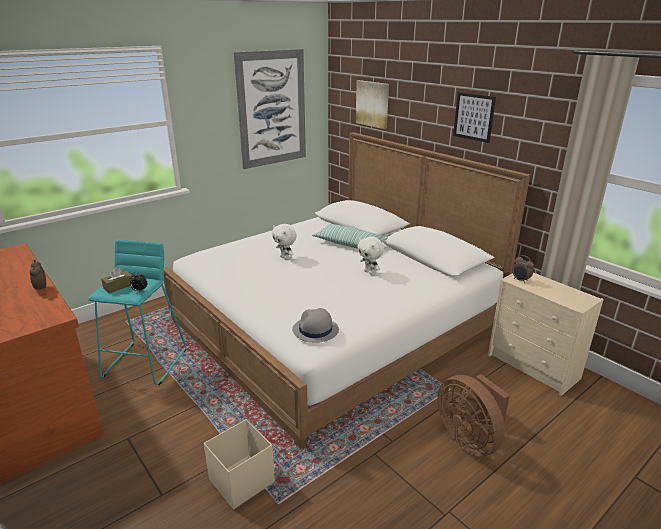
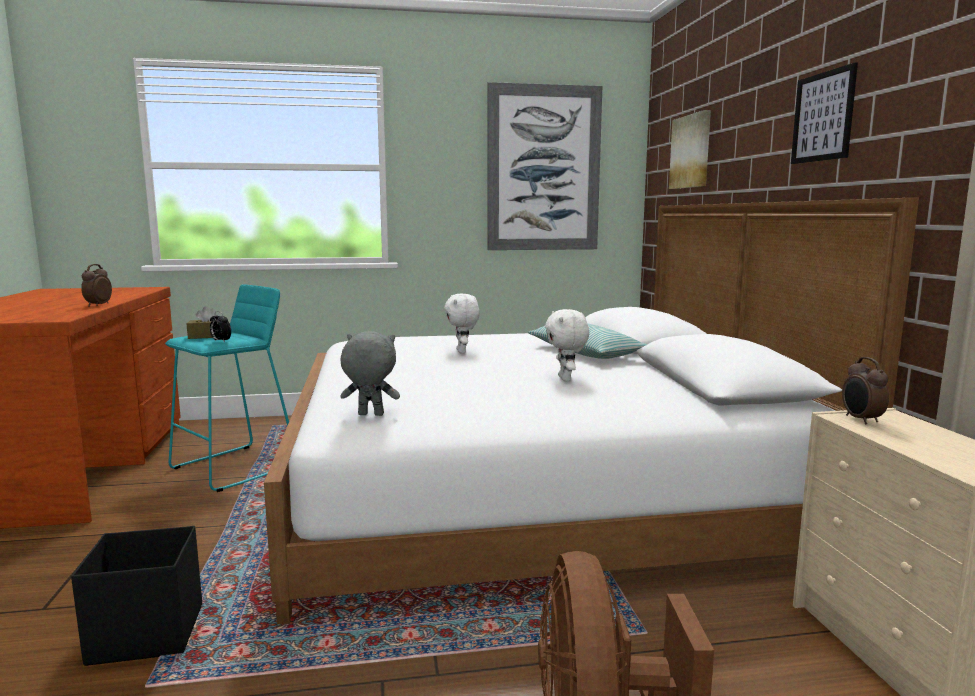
camera: 30 degrees right, 15 degrees down
(241, 481) = (145, 633): beige storage box -> black storage box
(315, 330) = (370, 415): grey hat -> grey plush toy

